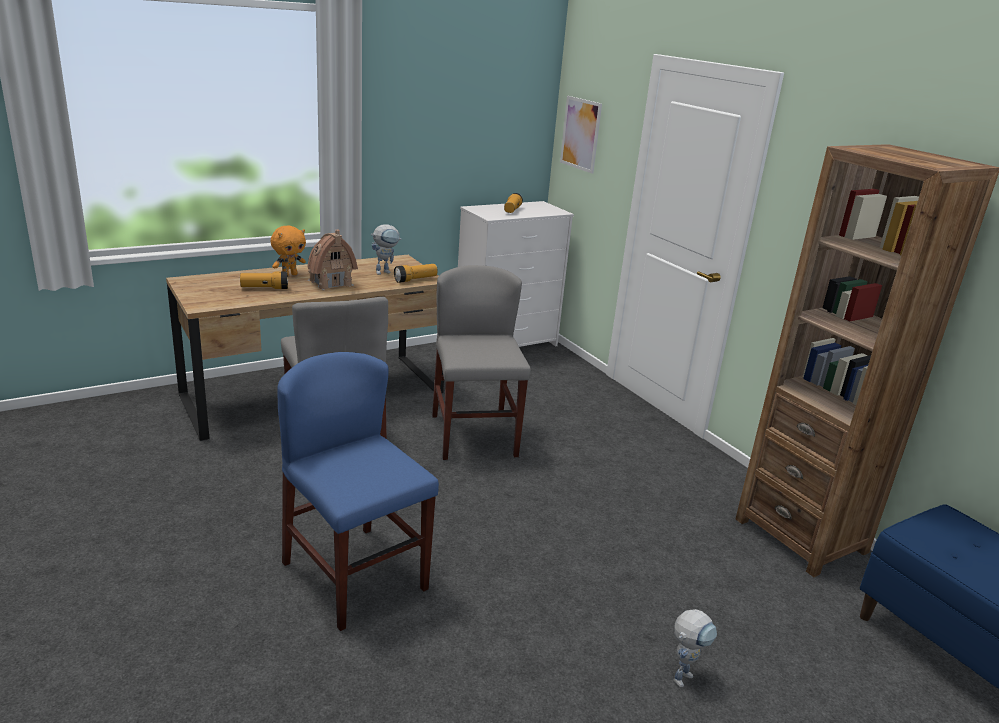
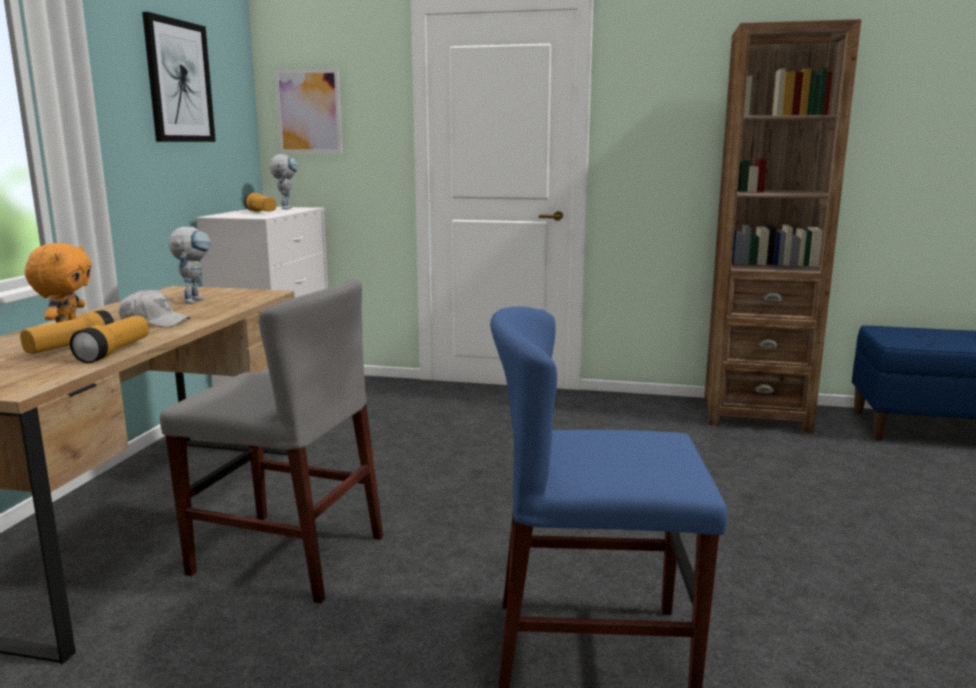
camera: 45 degrees left, 10 degrees down
(330, 283) = (155, 322): toy house -> white cap
(415, 279) = (251, 296): flashlight -> flashlight (114, 352)
(463, 109) = (179, 81): none -> picture
(474, 435) = (415, 470): grey chair -> none
(684, 674) = (911, 531): toy robot -> toy robot (286, 208)

